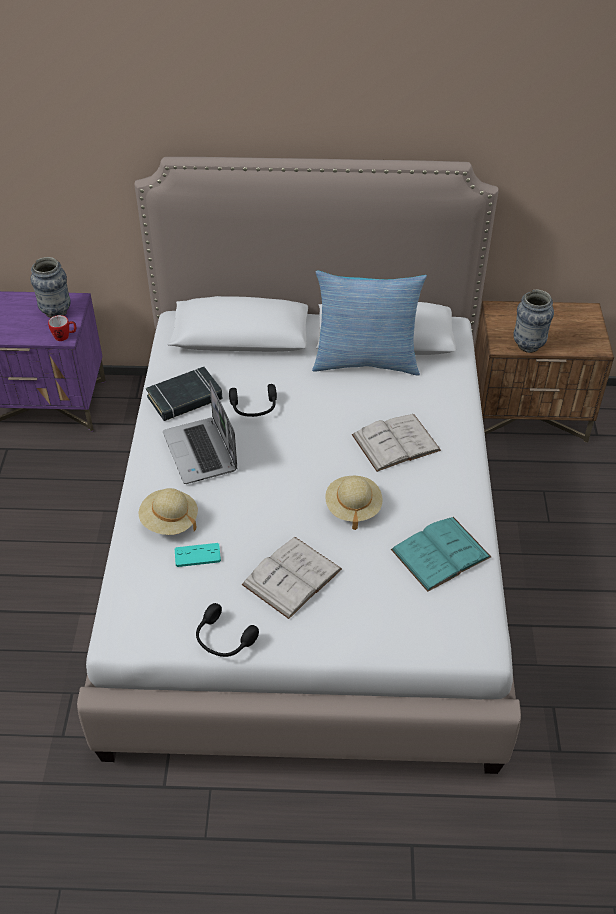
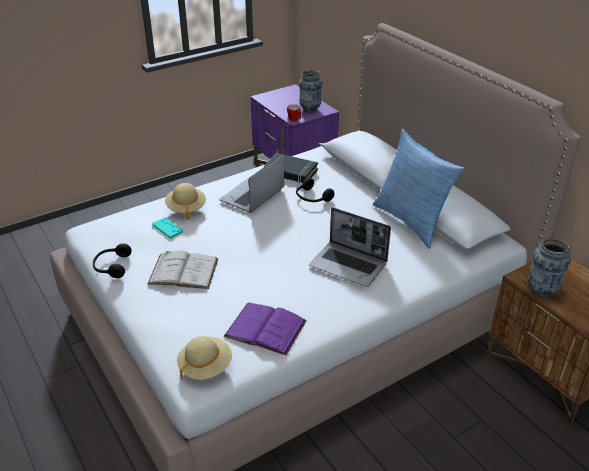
camera: 55 degrees right, 10 degrees down
(353, 507) = (269, 272): beige hat -> beige hat (205, 367)
(396, 442) = (349, 265): white book -> laptop
(440, 553) = (265, 328): turquoise book -> purple book

